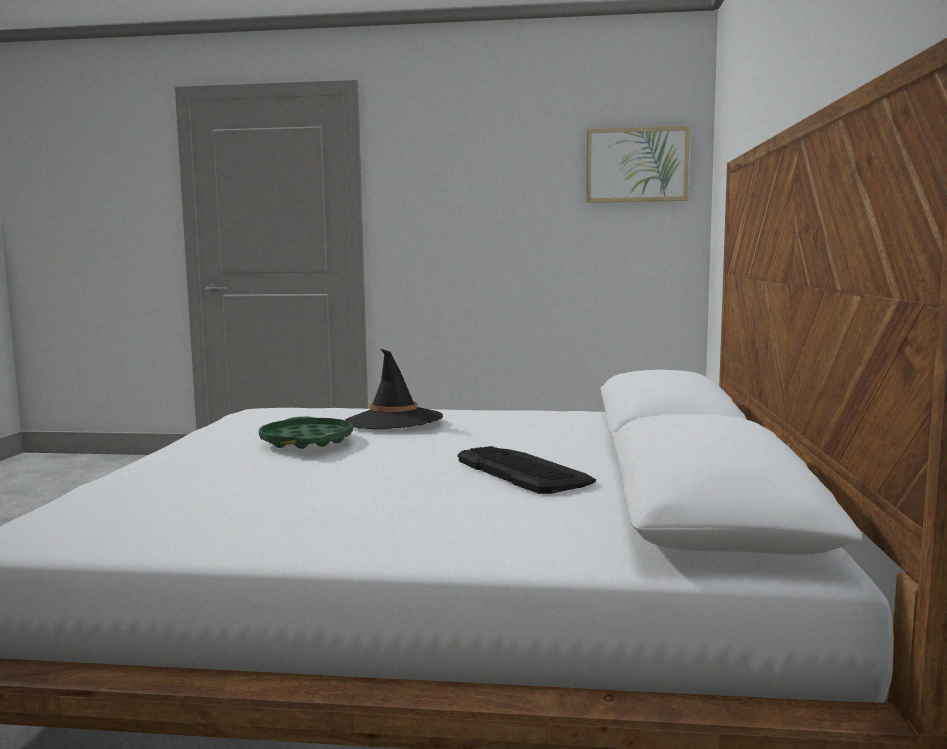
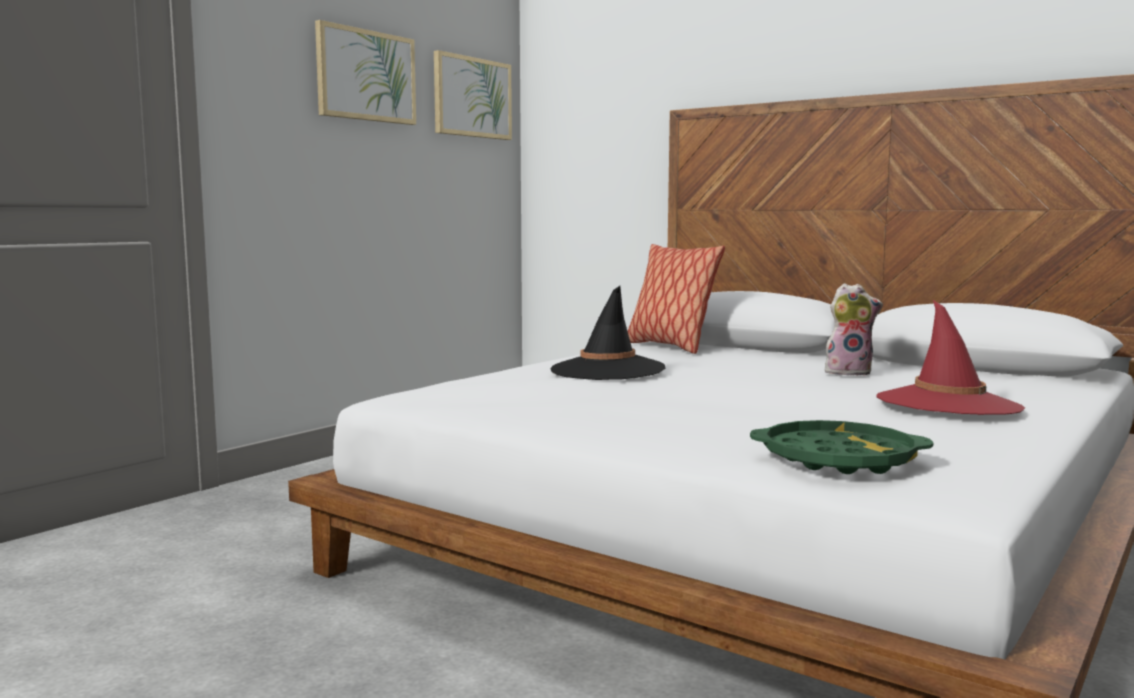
camera: 60 degrees left, 0 degrees up
(306, 440) = (649, 395): green tray -> green tray (838, 459)
(366, 509) = (948, 404): none -> red hat
(508, 163) = (366, 76): none -> picture
(523, 471) = (849, 372): keyboard -> plush toy
(580, 419) = (670, 347): none -> pillow

